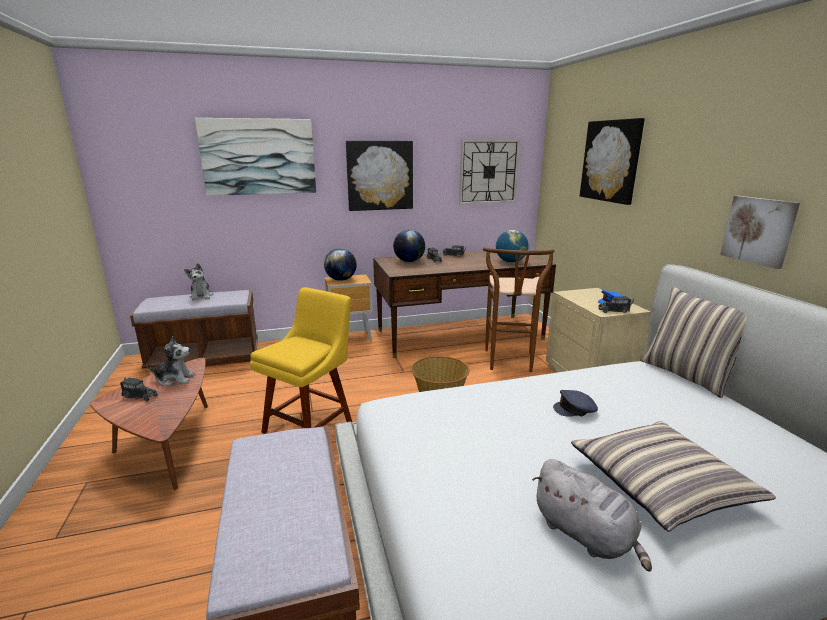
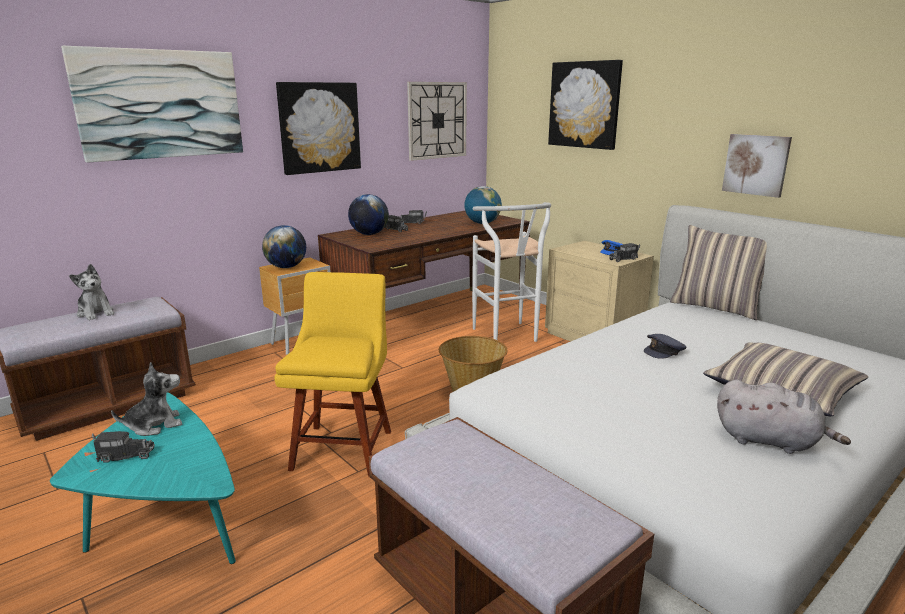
camera: 25 degrees left, 0 degrees up
(168, 445) = (166, 519): brown coffee table -> turquoise coffee table
(509, 363) = (508, 337): brown stool -> white stool

